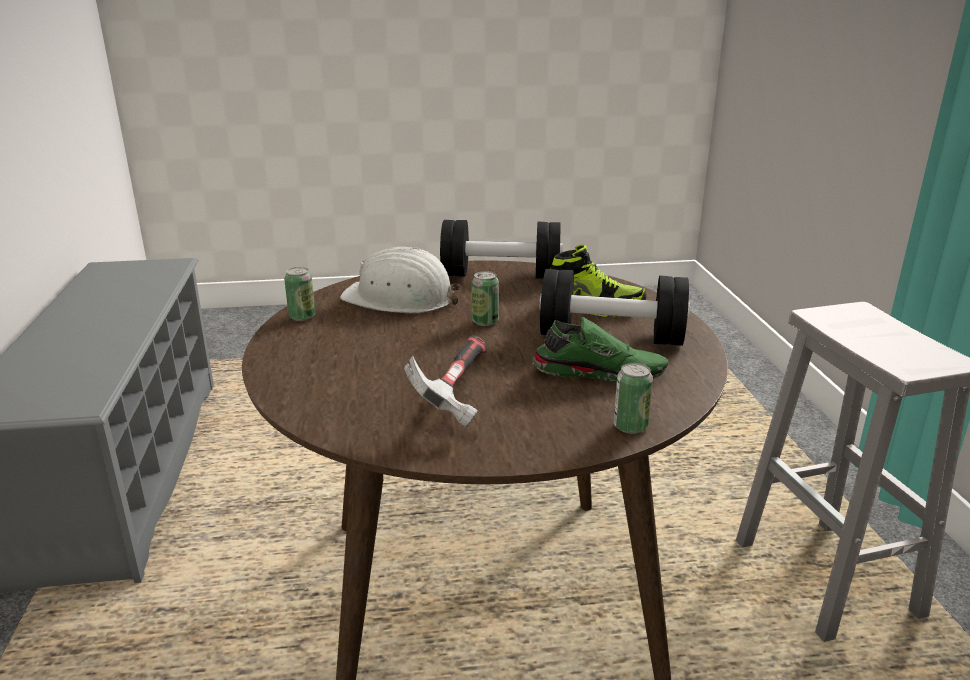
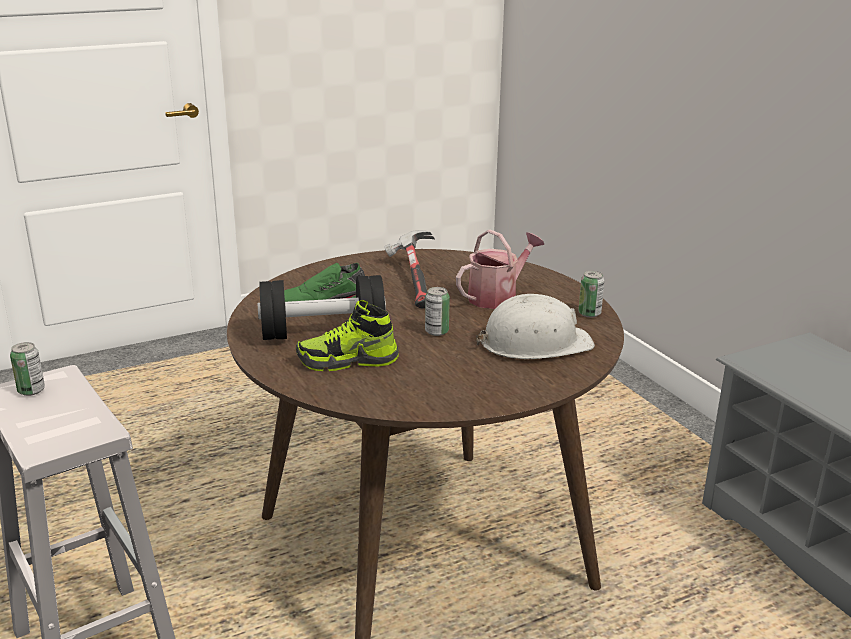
camera: 160 degrees right, 0 degrees up
(373, 351) = (497, 296): none -> watering can
(501, 275) = (465, 389): black dumbbell -> none
(630, 427) = (298, 278): can -> can (31, 390)

